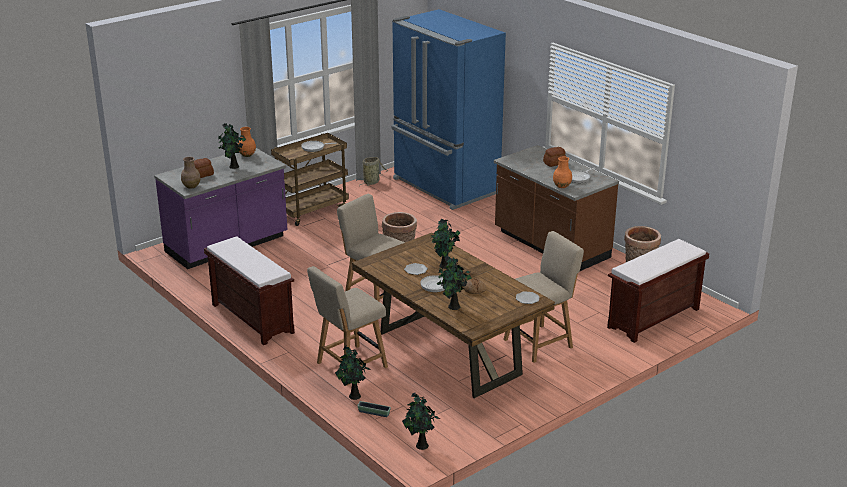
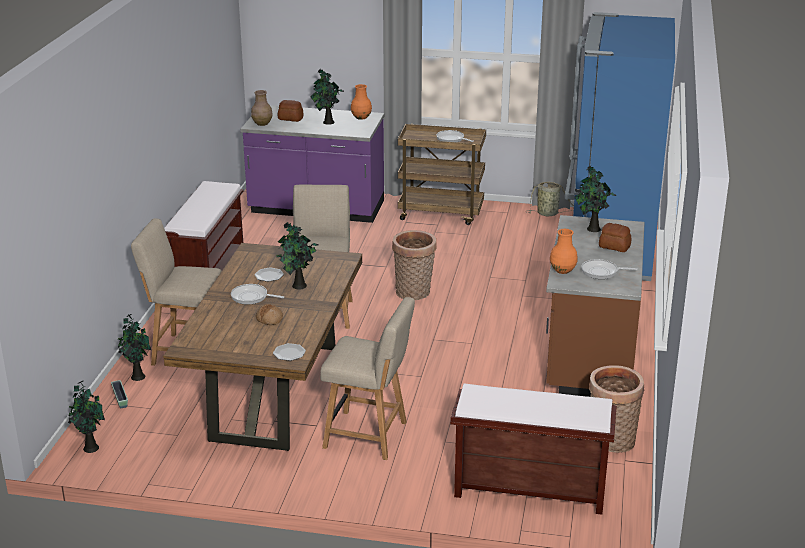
camera: 50 degrees right, 0 degrees up
(453, 307) = (217, 322): potted plant -> potted plant (592, 229)

